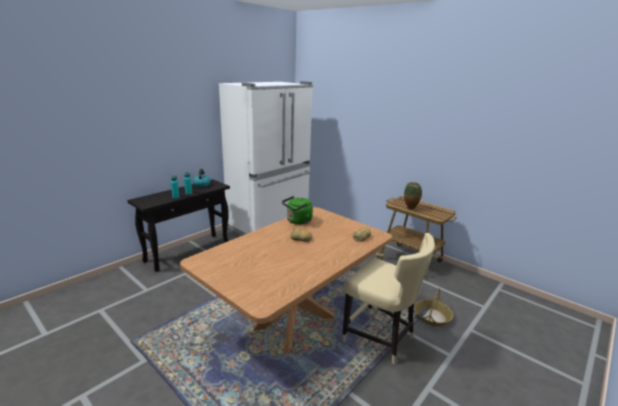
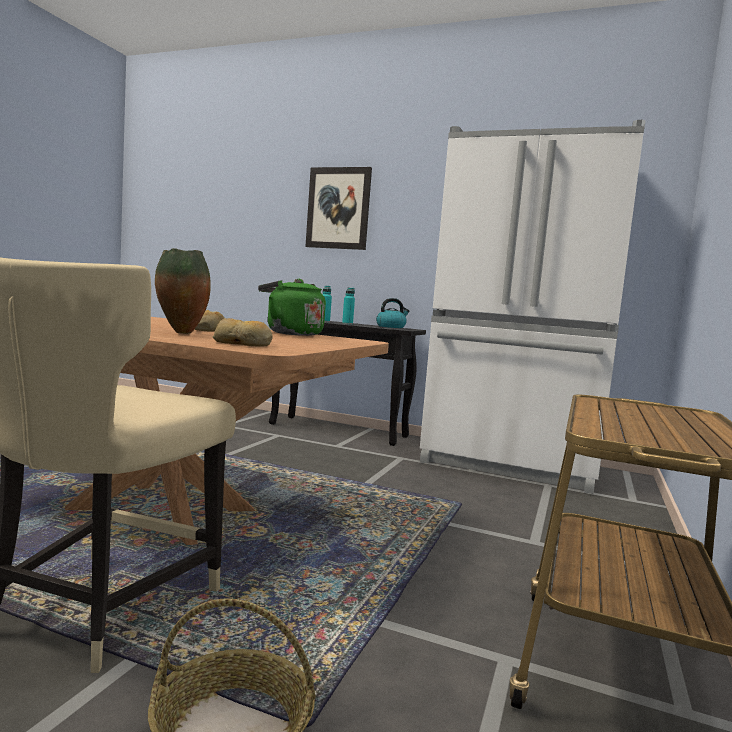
camera: 70 degrees right, 15 degrees down
(142, 117) = (338, 208): none -> picture
(410, 209) = (608, 412): vase -> vase (180, 333)

